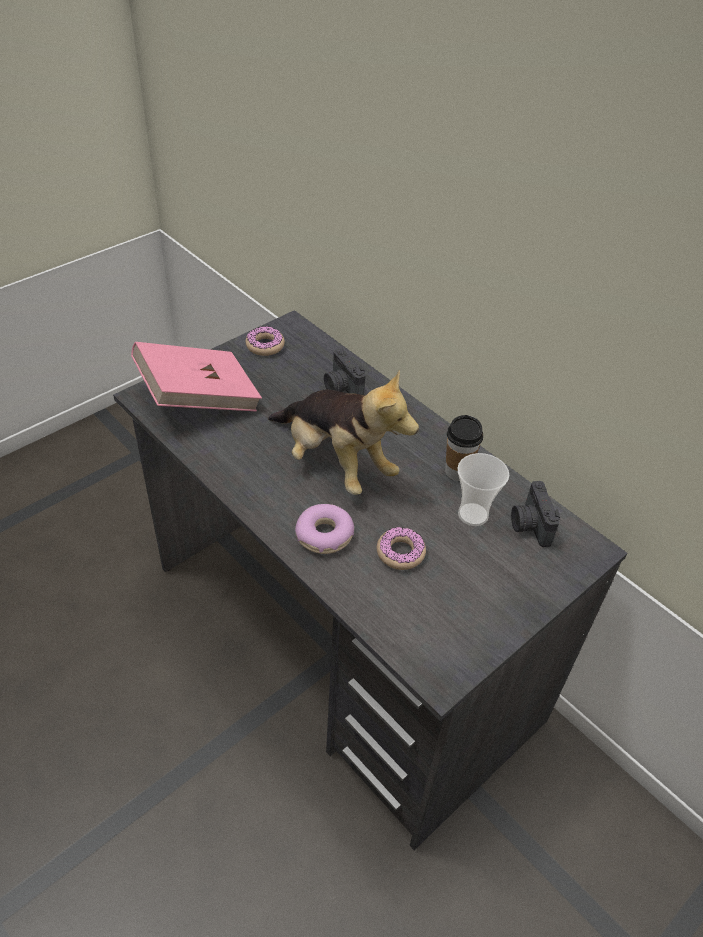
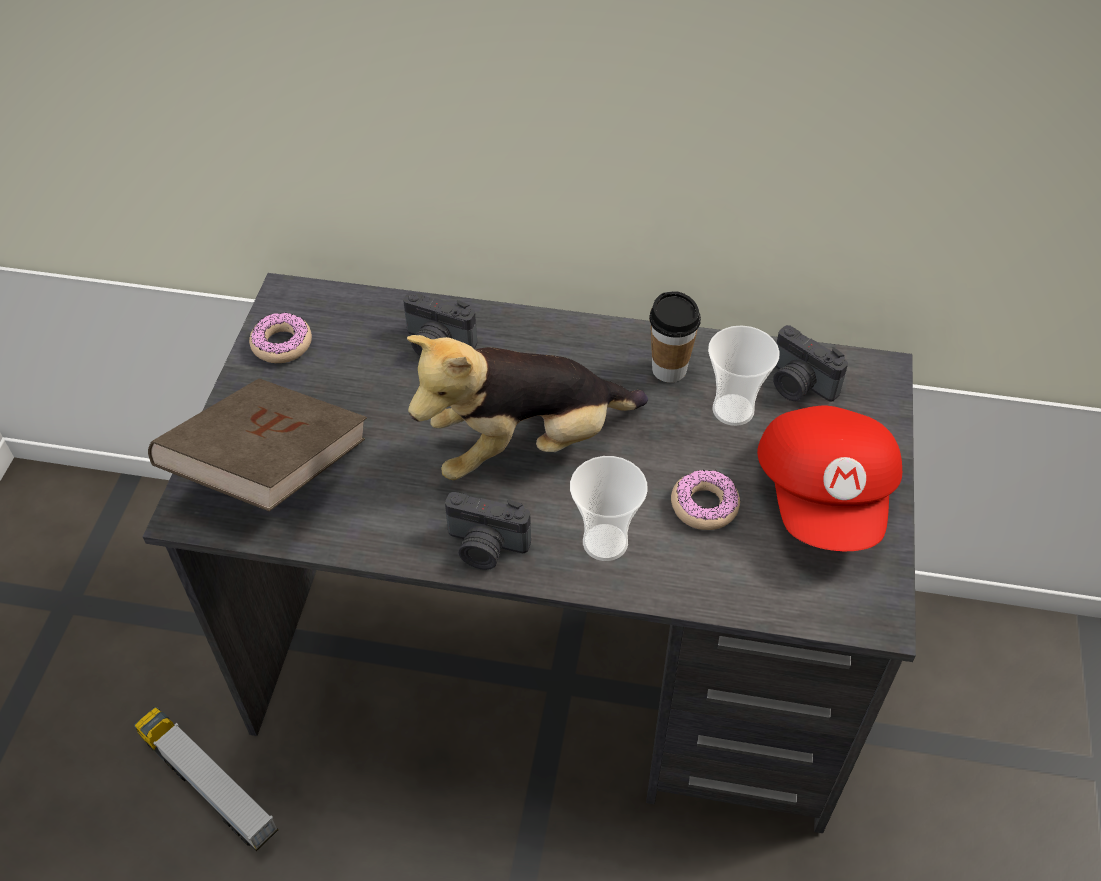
camera: 35 degrees left, 5 degrees up
(124, 580) = (209, 786): none -> toy truck
(198, 398) = (270, 468): pink book -> brown book
(260, 498) = (485, 547): none -> camera
(324, 535) = (605, 542): donut -> cup
(335, 463) = (527, 445): plush toy -> plush toy turned 150 degrees clockwise
(480, 594) = (825, 496): none -> red cap

